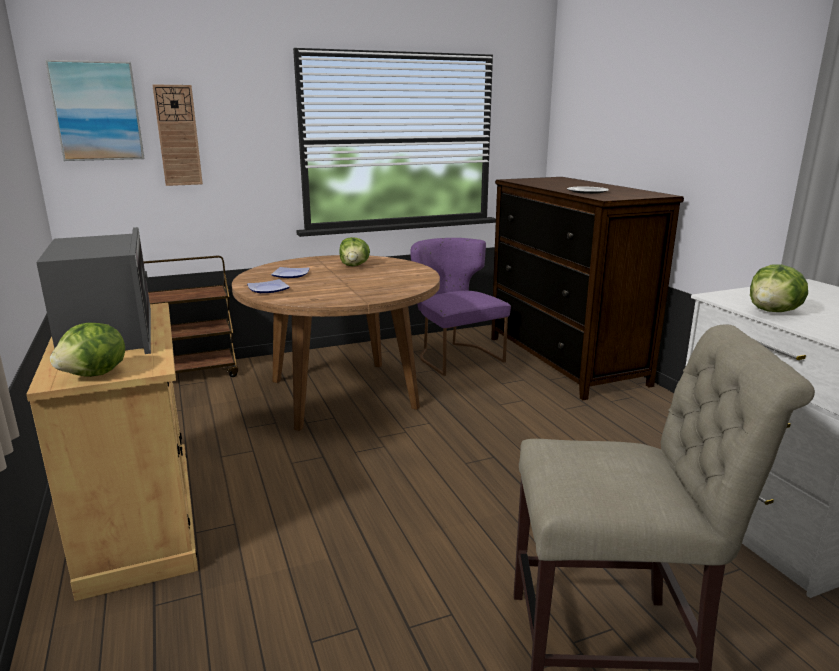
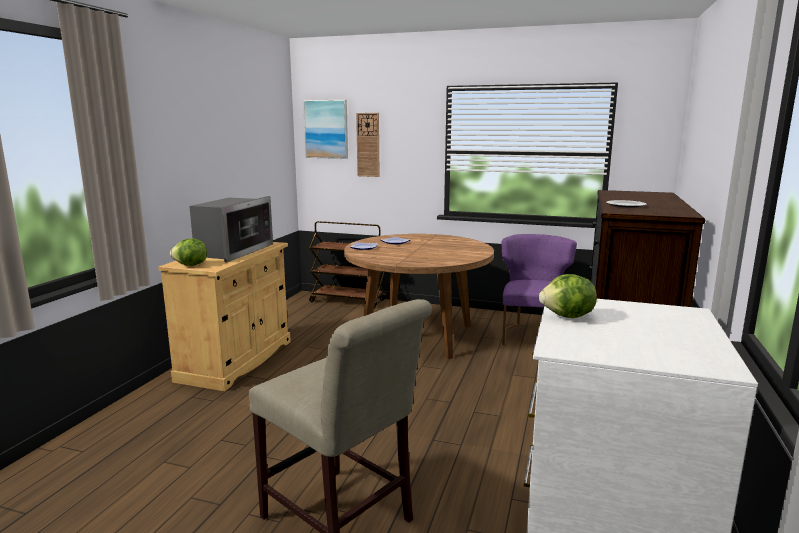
camera: 40 degrees right, 5 degrees down
(354, 266) = (445, 243): lettuce -> none

